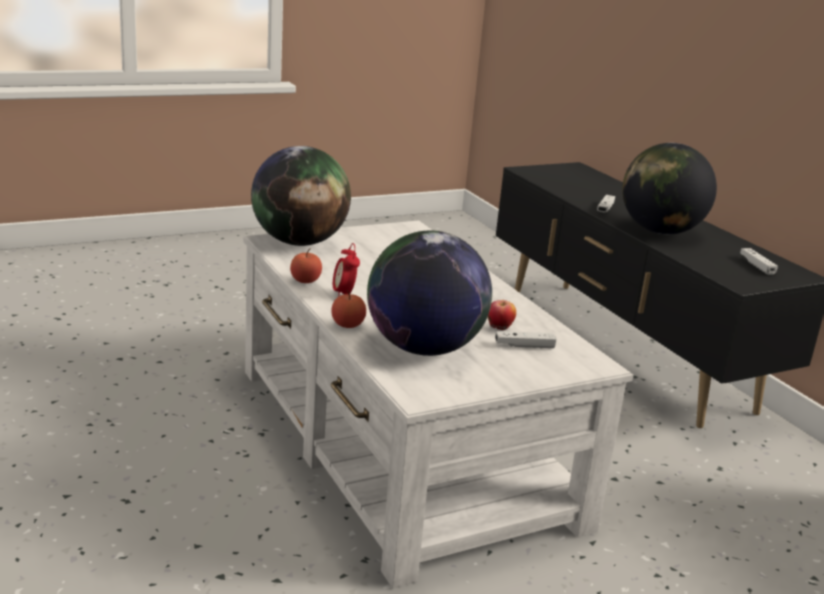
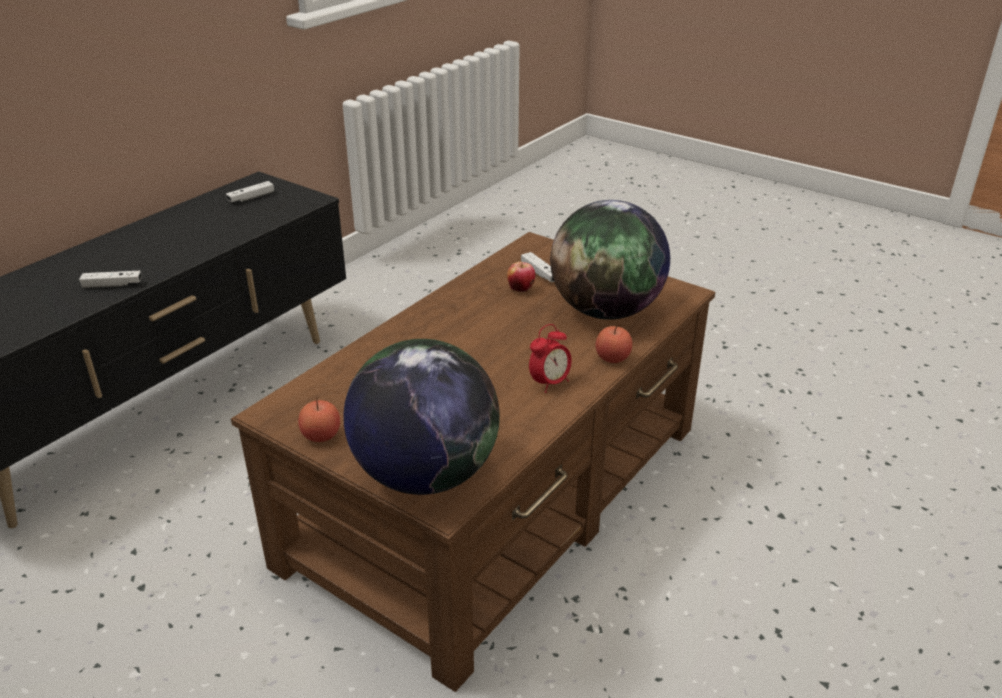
camera: 115 degrees left, 10 degrees up
(305, 280) = (543, 420): apple -> apple (321, 435)
(400, 444) = (501, 492): white coffee table -> brown coffee table
(660, 231) = (179, 246): globe -> none

